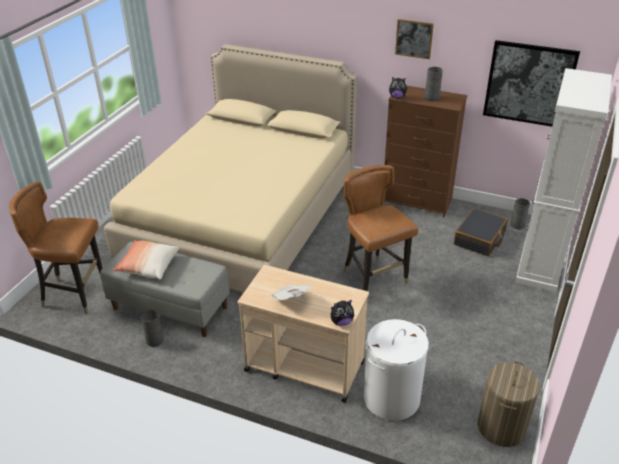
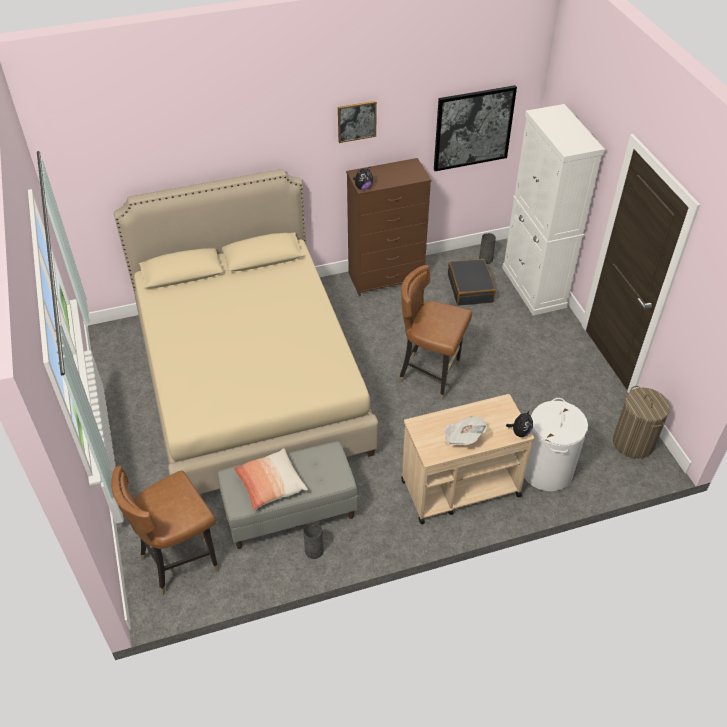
camera: 40 degrees left, 10 degrees up
(431, 98) = (393, 175): grey vase -> none

